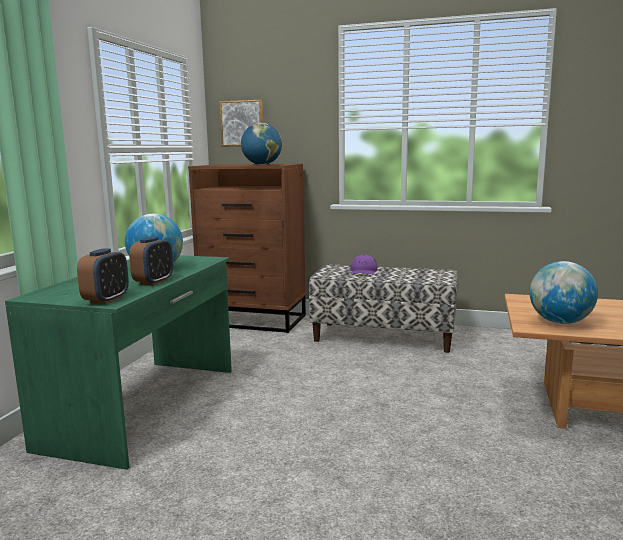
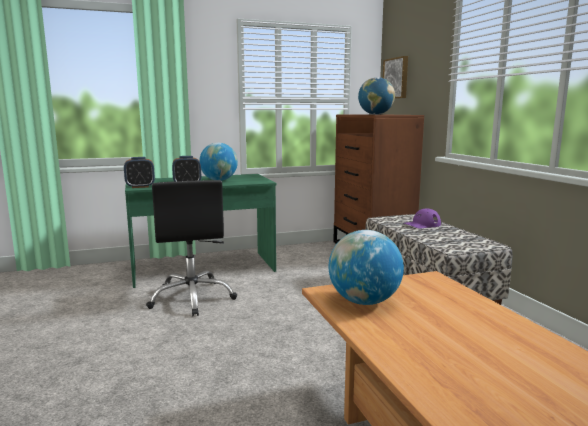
camera: 55 degrees right, 0 degrees up
(234, 434) = (192, 298): none -> black office chair

